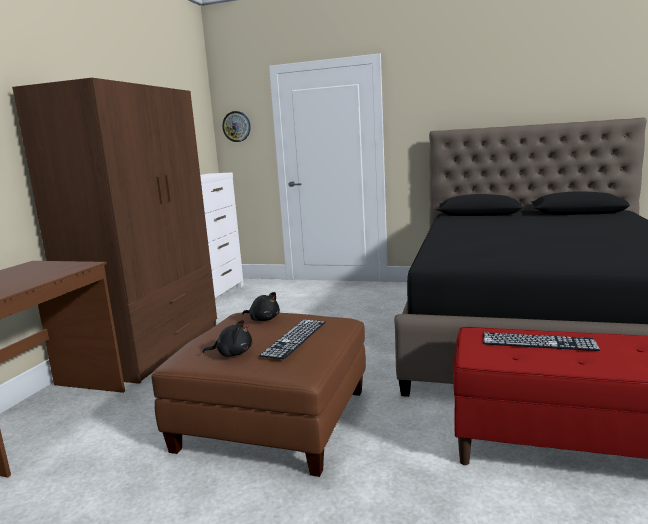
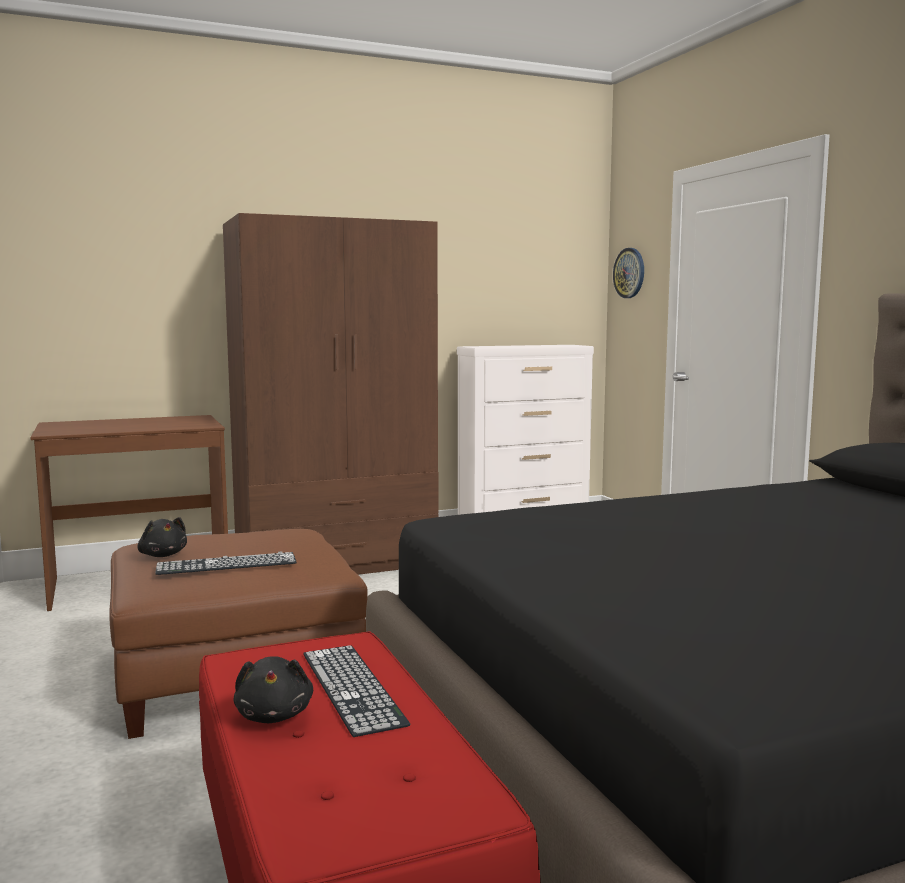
camera: 50 degrees right, 5 degrees down
(263, 319) = (279, 539): black plush toy -> black plush toy (274, 715)

